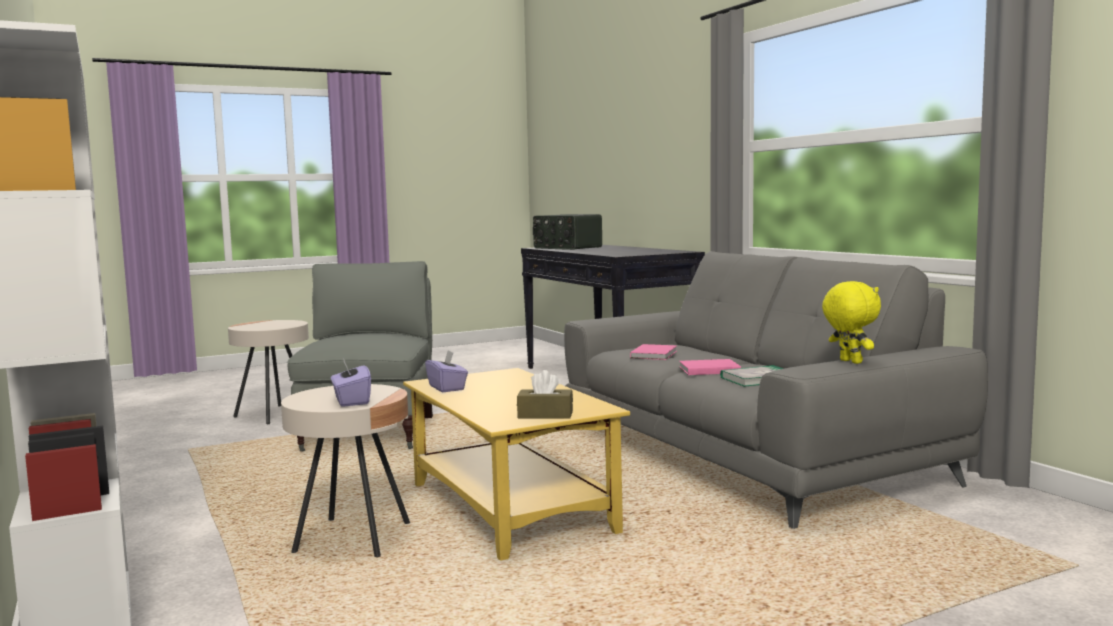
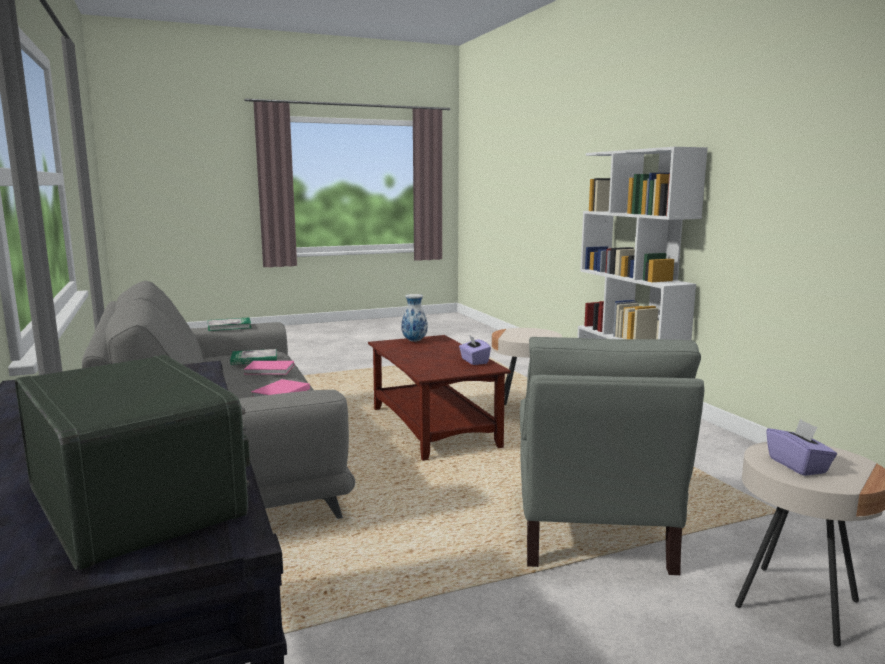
camera: 175 degrees left, 5 degrees up
(351, 401) = (519, 331): purple tissue box -> purple tissue box (798, 465)
(511, 508) = (432, 427): yellow coffee table -> brown coffee table
(545, 415) = (415, 341): brown tissue box -> vase
(849, 362) = (229, 326): yellow plush toy -> book

